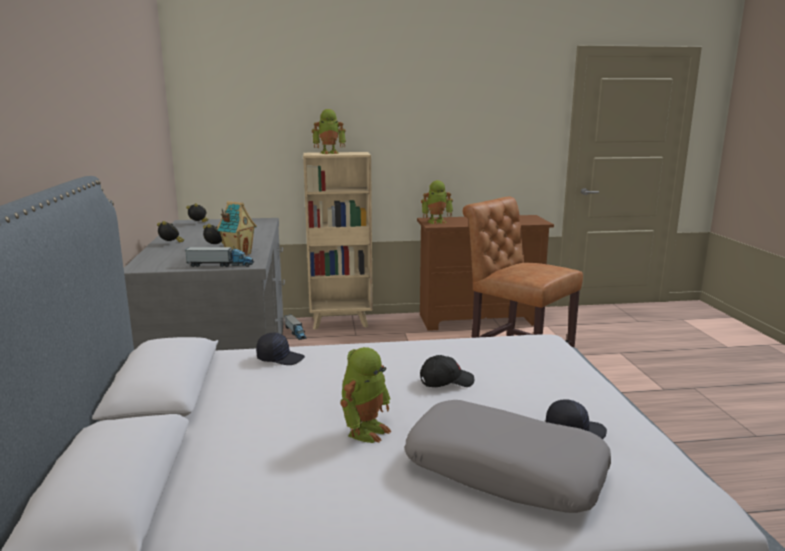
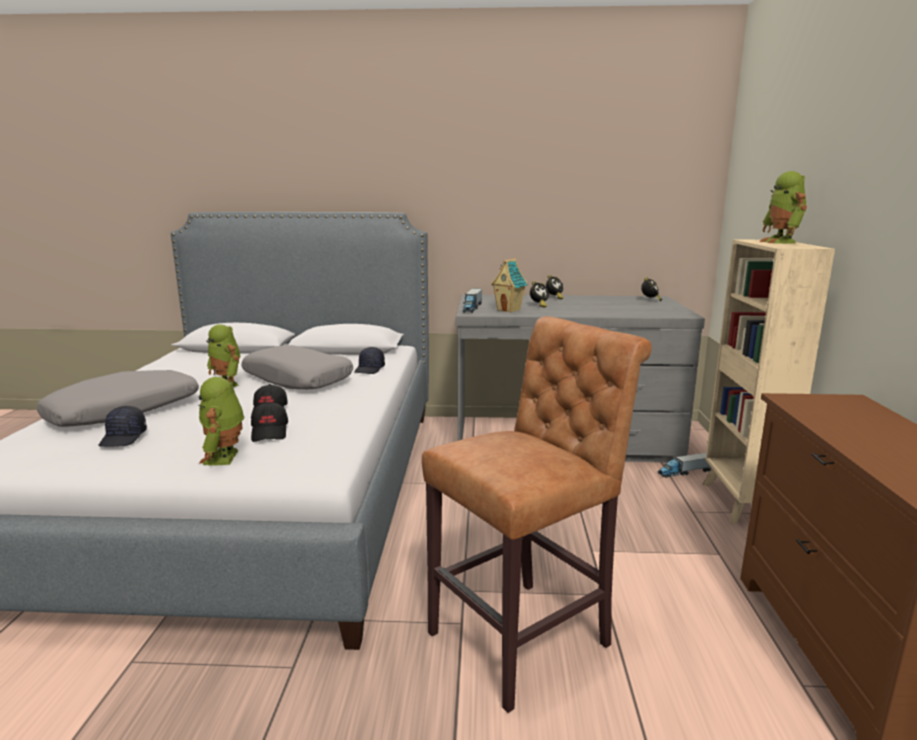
camera: 100 degrees right, 0 degrees up
(326, 391) = (298, 379): none -> grey pillow
(436, 221) = (830, 404): toy robot -> toy robot (225, 458)
(496, 369) = (270, 432): none -> black cap

